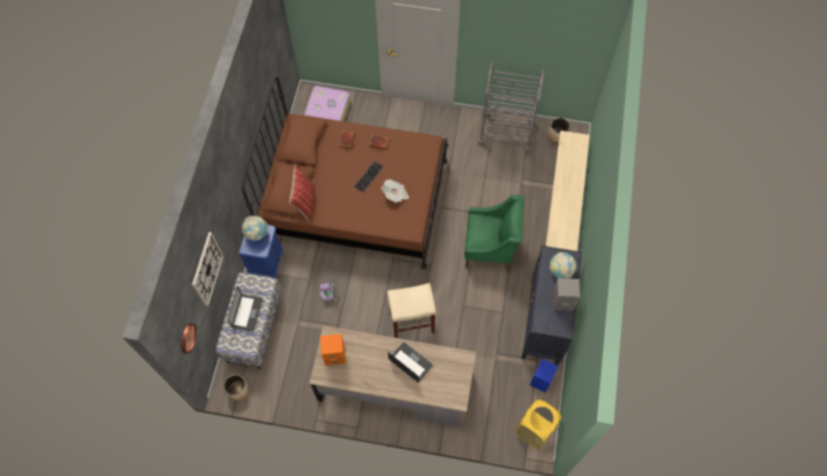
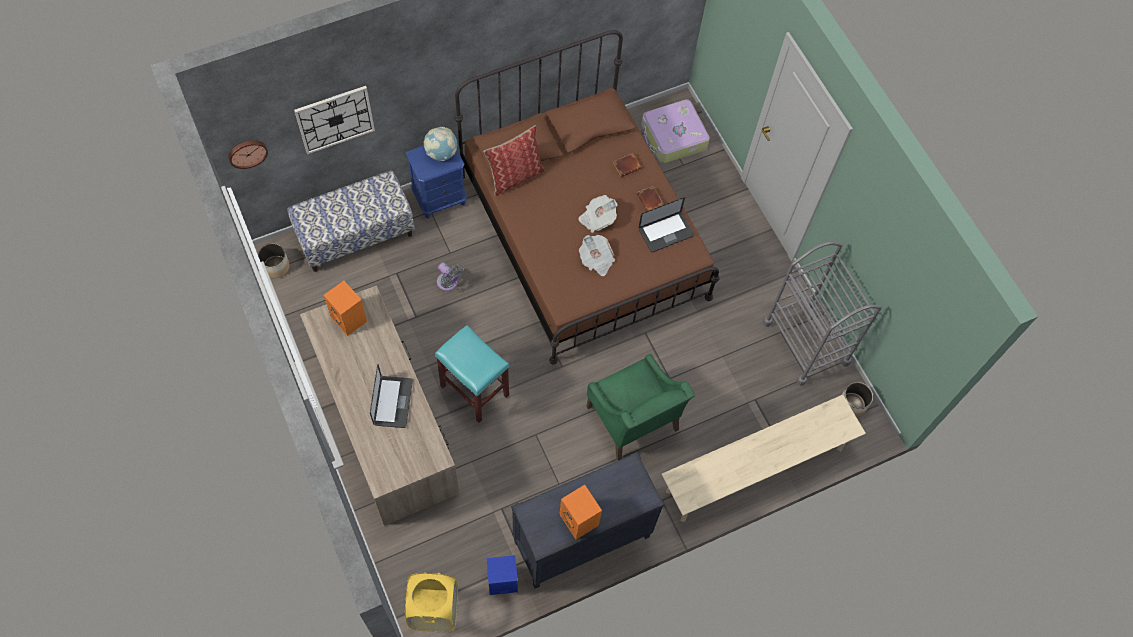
camera: 50 degrees right, 0 degrees up
(247, 313) = (351, 209): laptop -> laptop (666, 232)
(368, 177) = (597, 218): keyboard -> newspaper
(412, 322) = (475, 391): beige stool -> turquoise stool
(560, 270) = (618, 494): globe -> none
(563, 300) = (580, 520): grey speaker -> orange speaker

